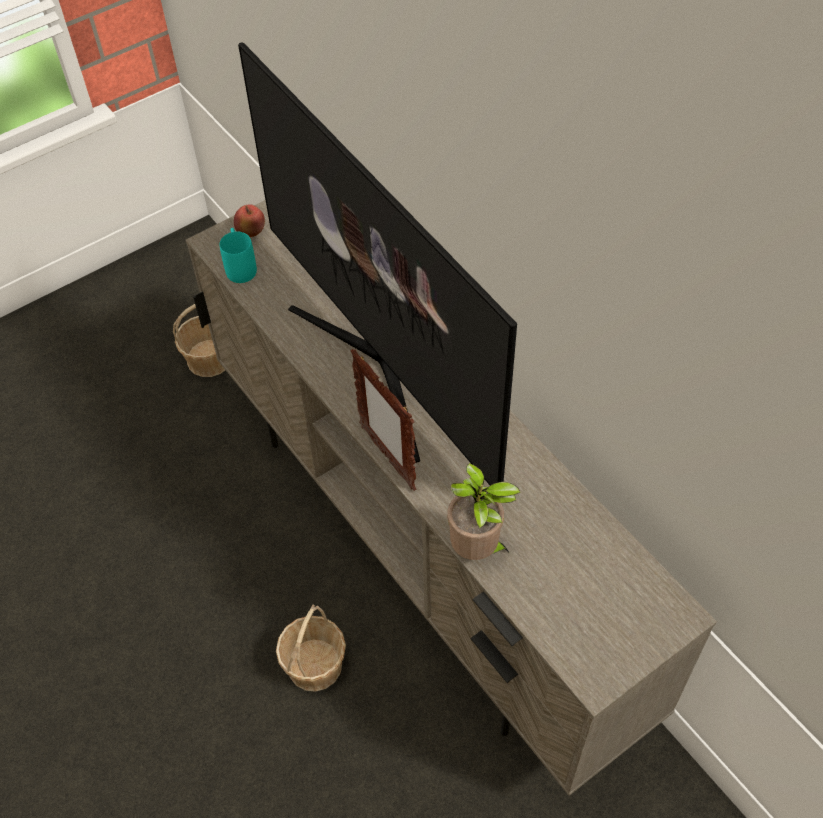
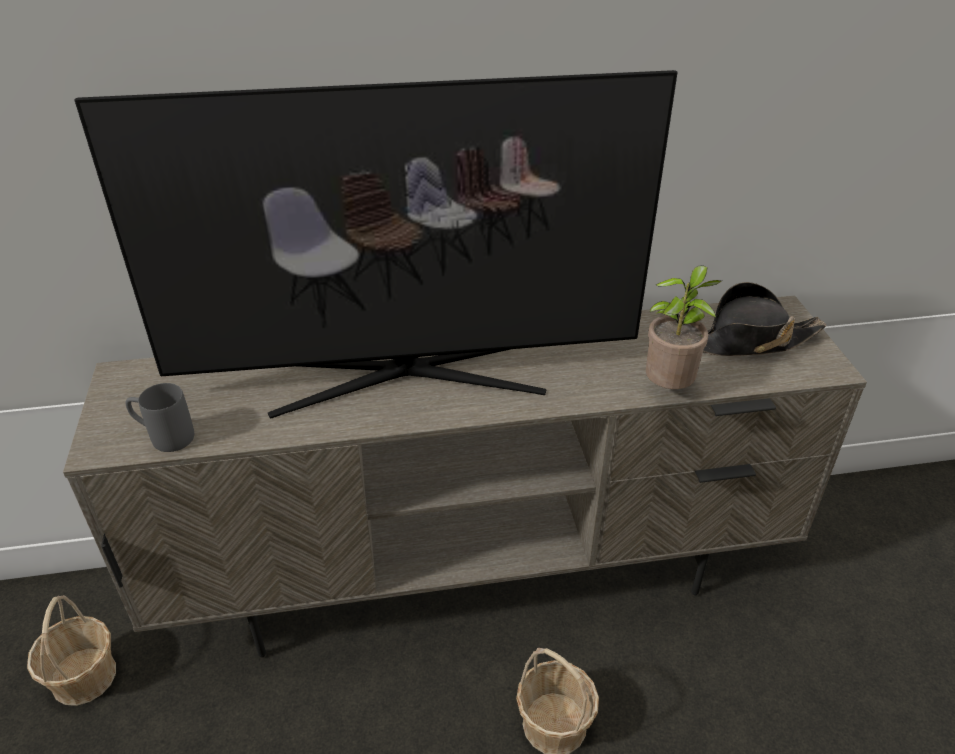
camera: 65 degrees left, 15 degrees down
(240, 266) = (164, 436): turquoise mug -> grey mug
(251, 233) = (125, 412): apple -> none
(387, 456) = (525, 409): picture frame -> none
(594, 594) = (746, 341): none -> black hat

